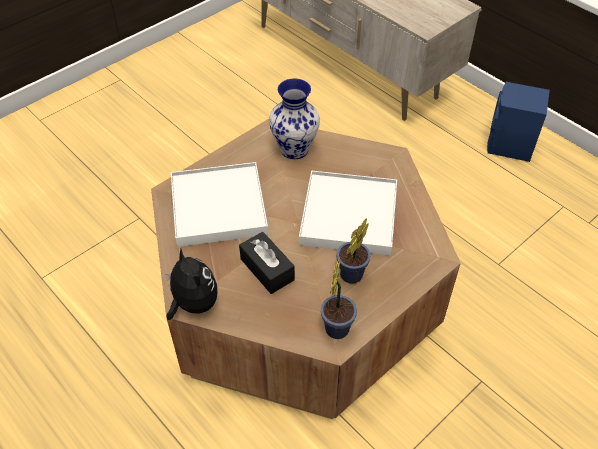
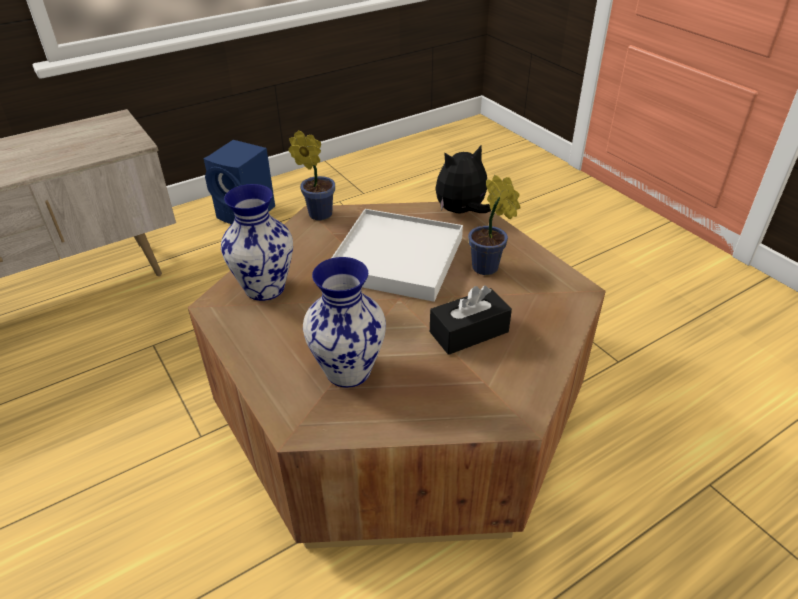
camera: 80 degrees left, 10 degrees down
(193, 304) = (521, 407): plush toy -> plush toy (461, 212)
(219, 207) = (347, 370): white tray -> vase
(337, 326) = (555, 285): potted plant -> potted plant (317, 213)

